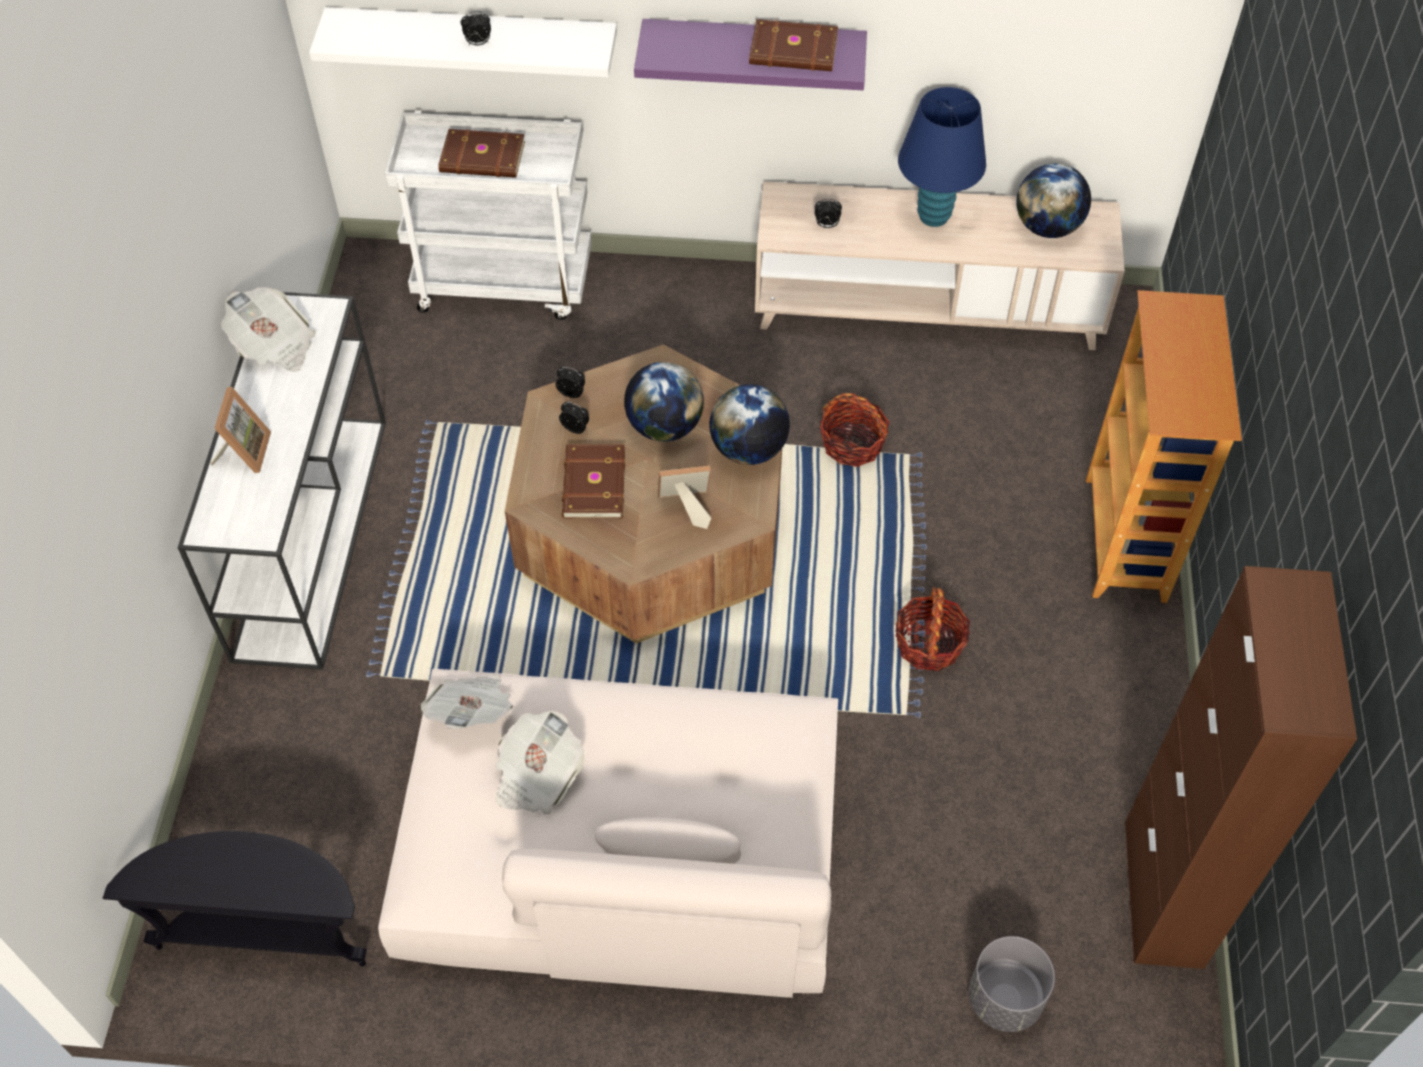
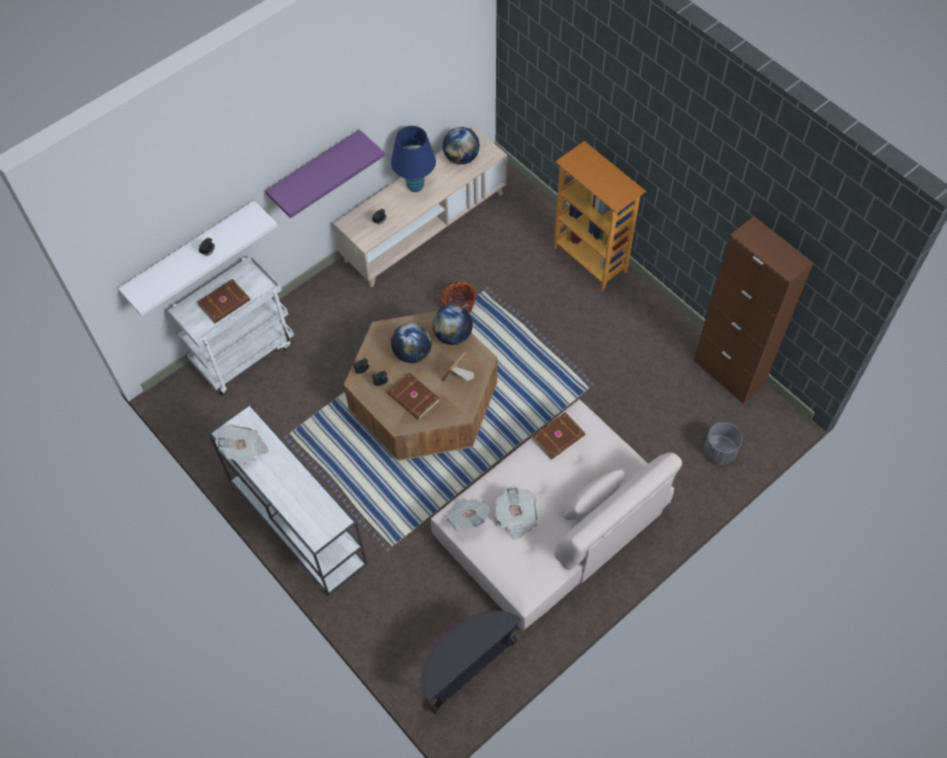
camera: 45 degrees left, 5 degrees up
(244, 452) = (290, 499): picture frame -> none
(794, 51) = (343, 159): brown book -> brown book (559, 437)
(929, 644) = (568, 356): basket -> none

